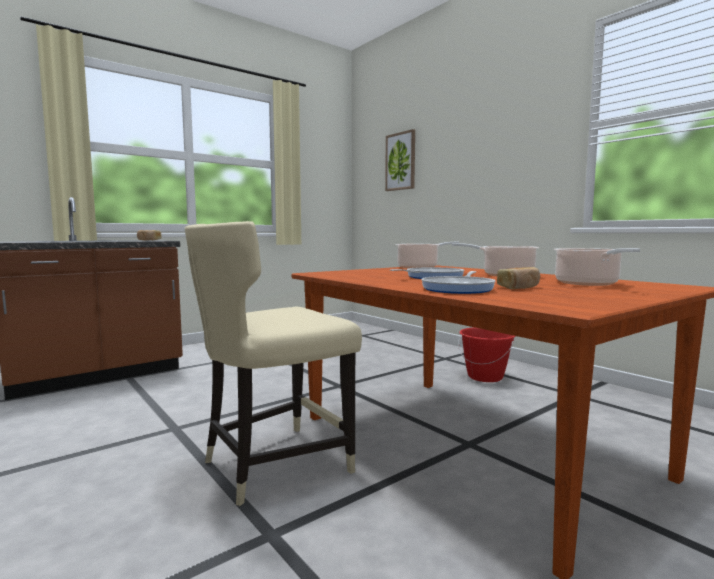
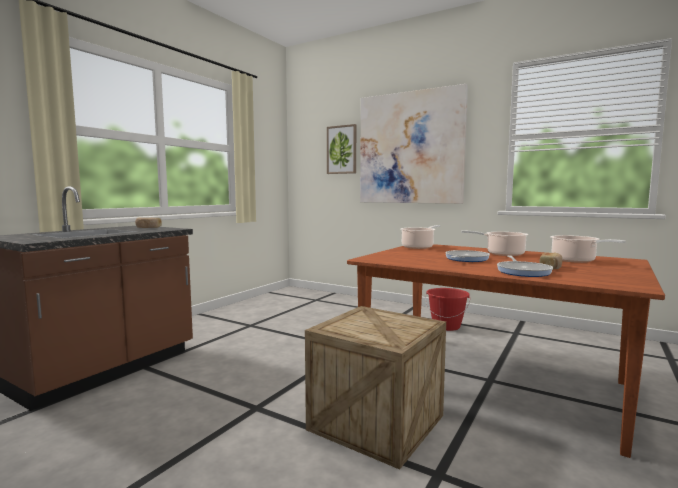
camera: 20 degrees left, 0 degrees up
(272, 465) = (376, 422): beige chair -> crate
(471, 153) = (411, 148): none -> picture

